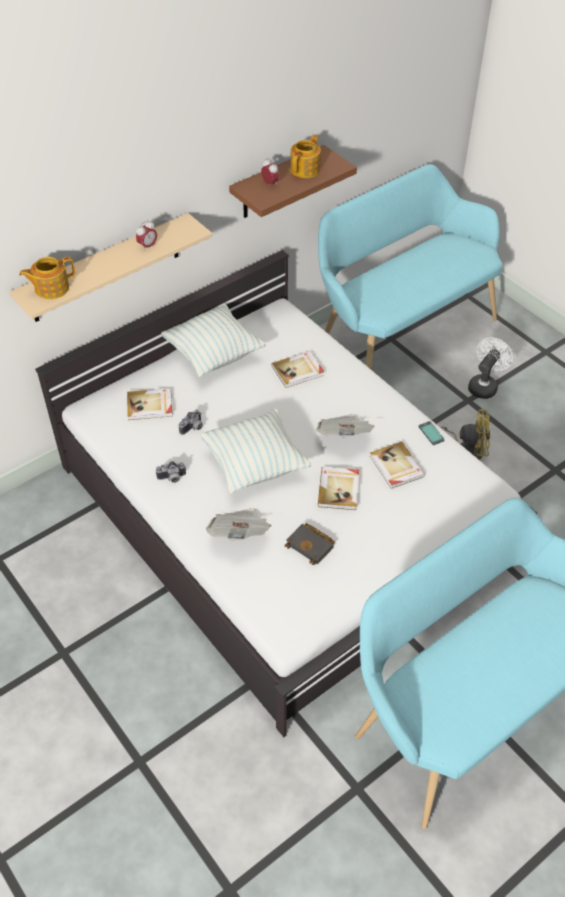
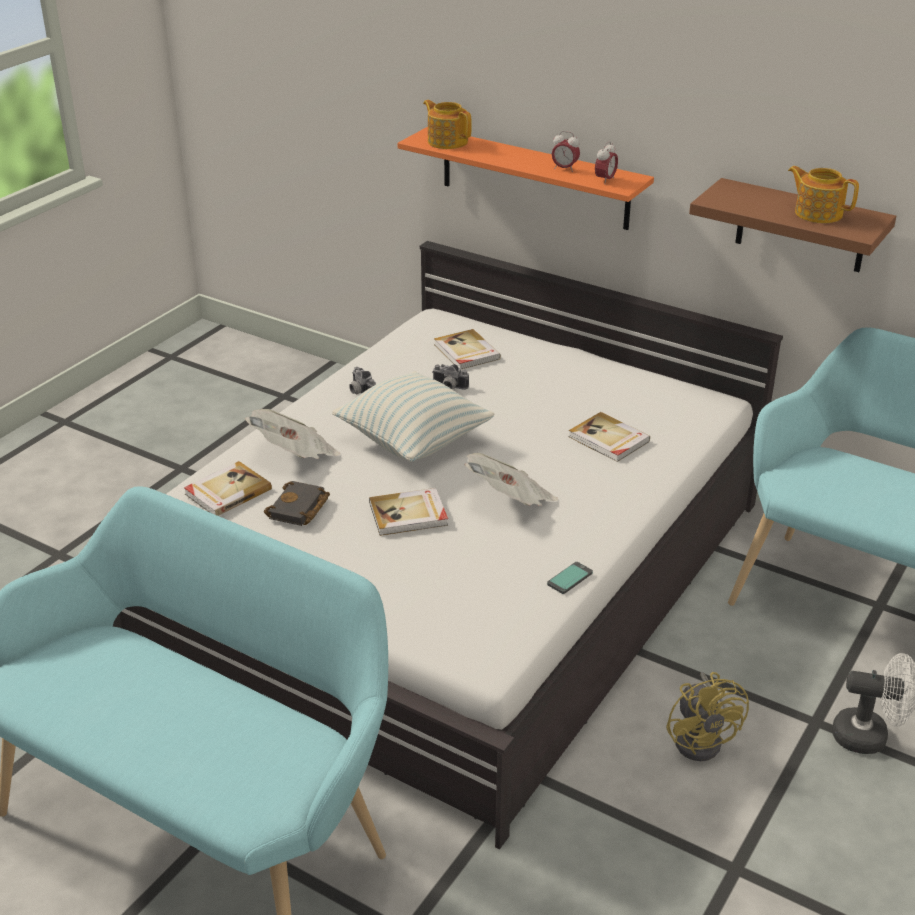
camera: 70 degrees right, 15 degrees down
(105, 269) = (534, 178): beige shelf -> orange shelf
(214, 355) = (586, 373): pillow -> none
(270, 184) = (755, 198): alarm clock -> alarm clock (605, 180)
(306, 169) = (817, 213): teapot -> teapot turned 150 degrees counterclockwise
(396, 467) = (480, 556): book -> book (227, 492)

